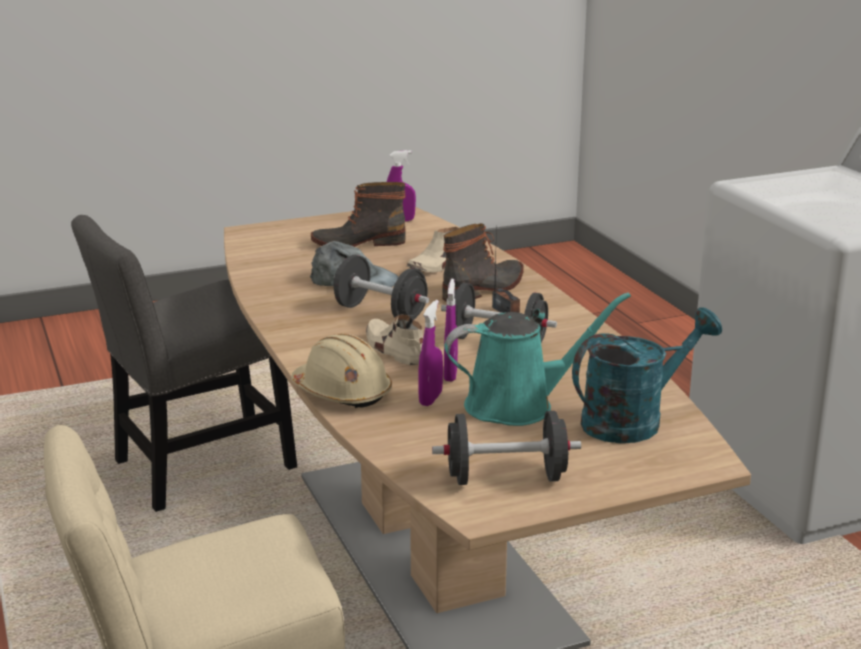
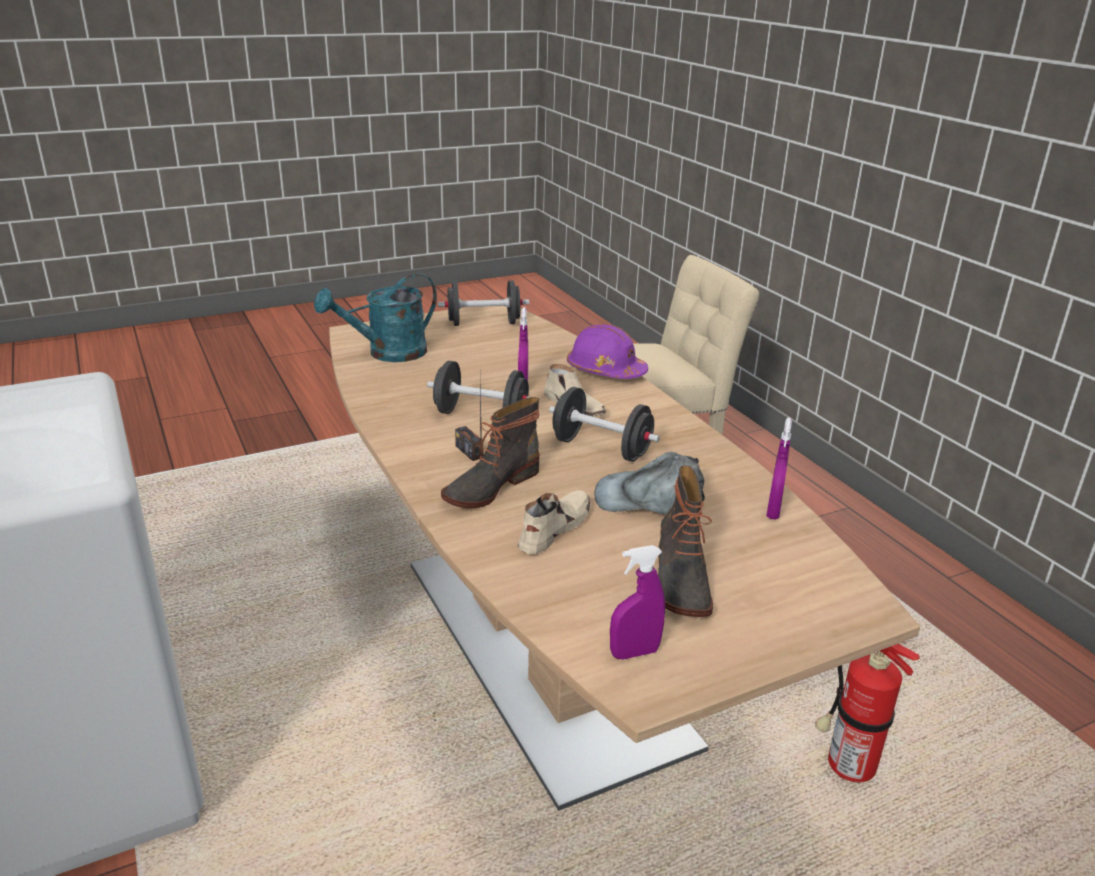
camera: 175 degrees right, 5 degrees up
(196, 468) = (845, 766): grey chair -> fire extinguisher
(342, 392) = (605, 371): beige hard hat -> purple hard hat
(358, 243) = (679, 580): boot -> boot turned 105 degrees clockwise
(430, 399) = (536, 367): purple spray bottle -> purple spray bottle (773, 511)
(517, 405) = (470, 363): turquoise watering can -> none

